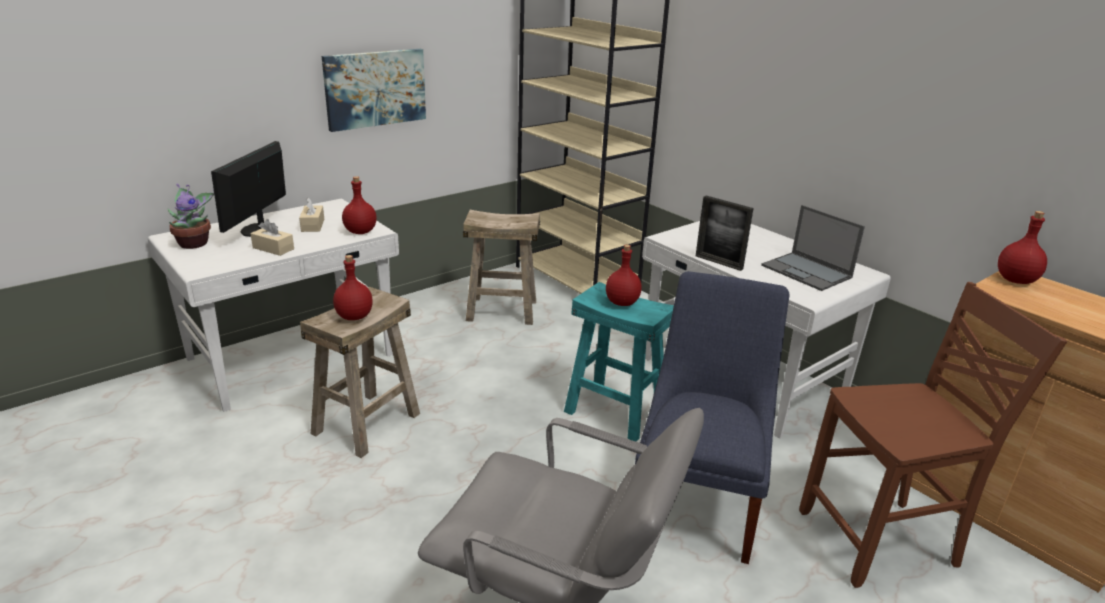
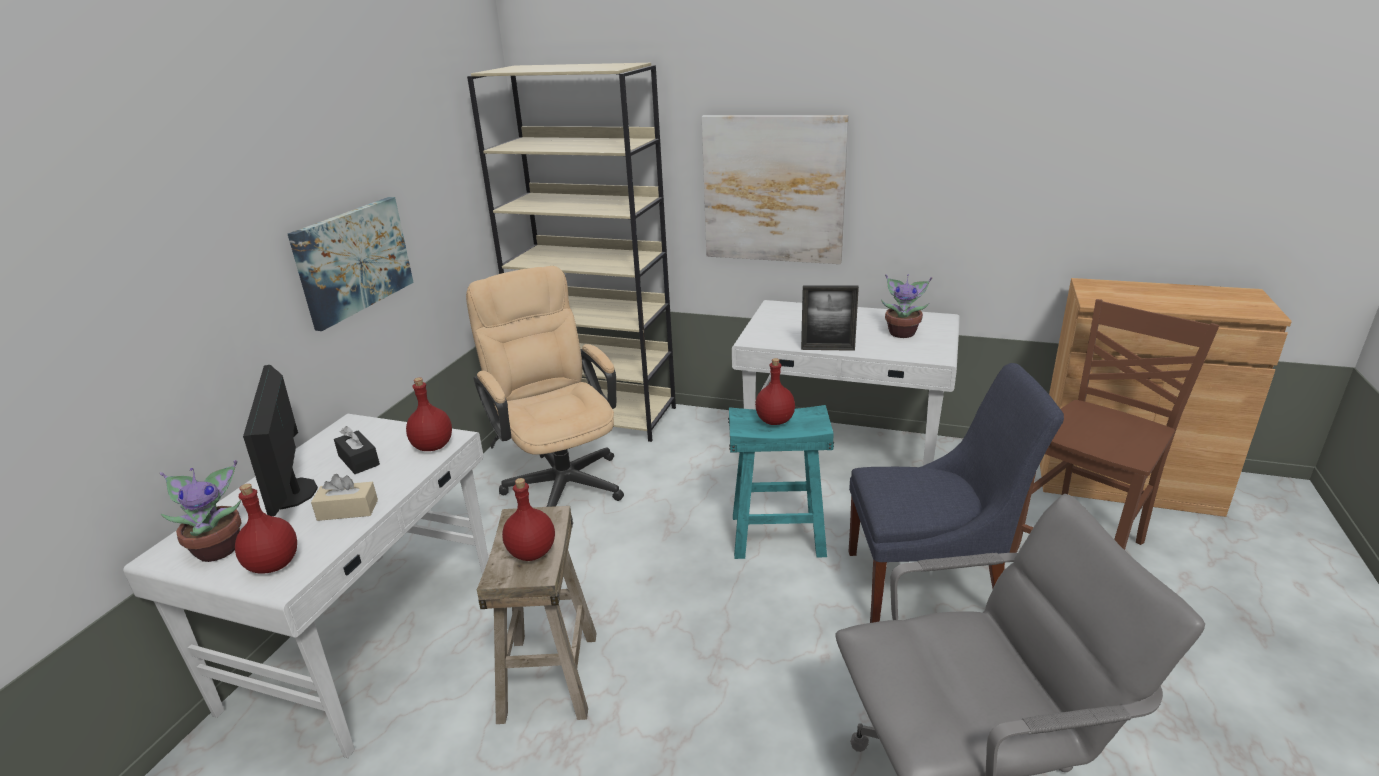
camera: 30 degrees left, 0 degrees up
(312, 225) = (359, 460): beige tissue box -> black tissue box
(502, 310) = (560, 478): beige stool -> beige office chair
(698, 500) = (931, 585): blue chair -> blue chair turned 105 degrees clockwise
(747, 109) = (773, 189): none -> picture
(807, 272) = (902, 332): laptop -> potted plant
(1016, 280) = (1094, 288): red bottle -> red bottle (274, 564)

